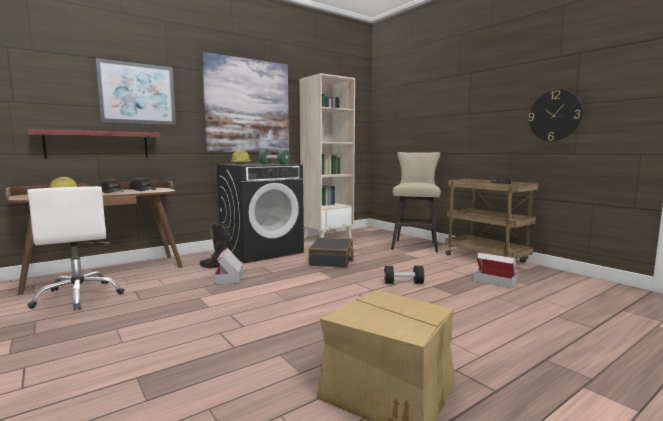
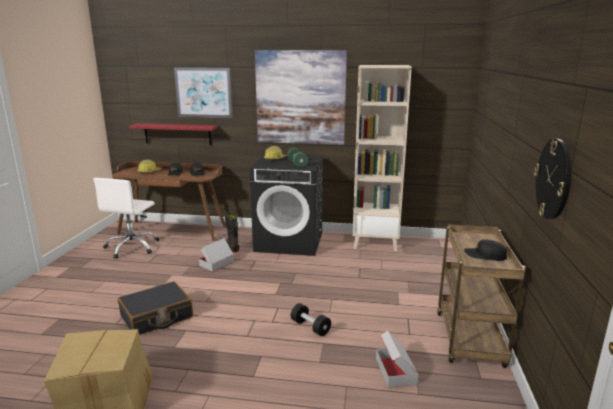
camera: 45 degrees right, 10 degrees up
(332, 260) = (316, 274): black suitcase -> black suitcase (156, 317)
(415, 245) = (438, 286): beige stool -> none

